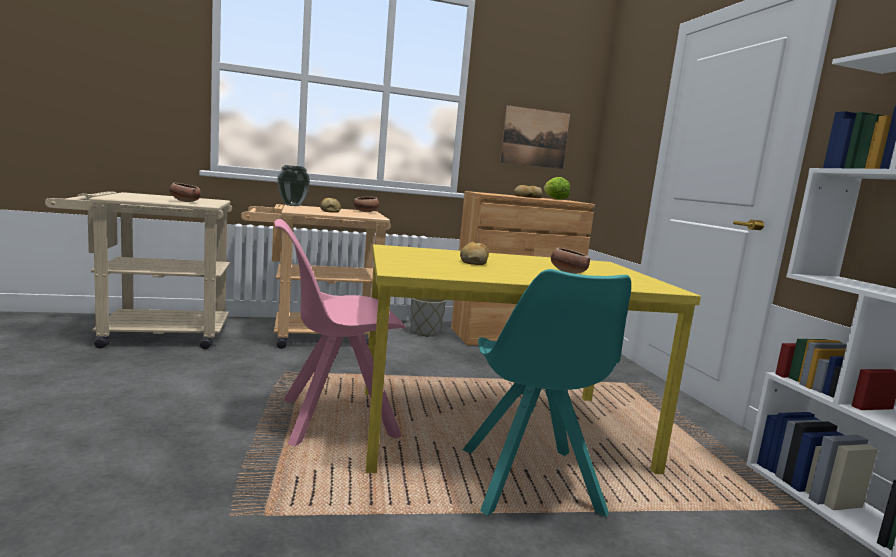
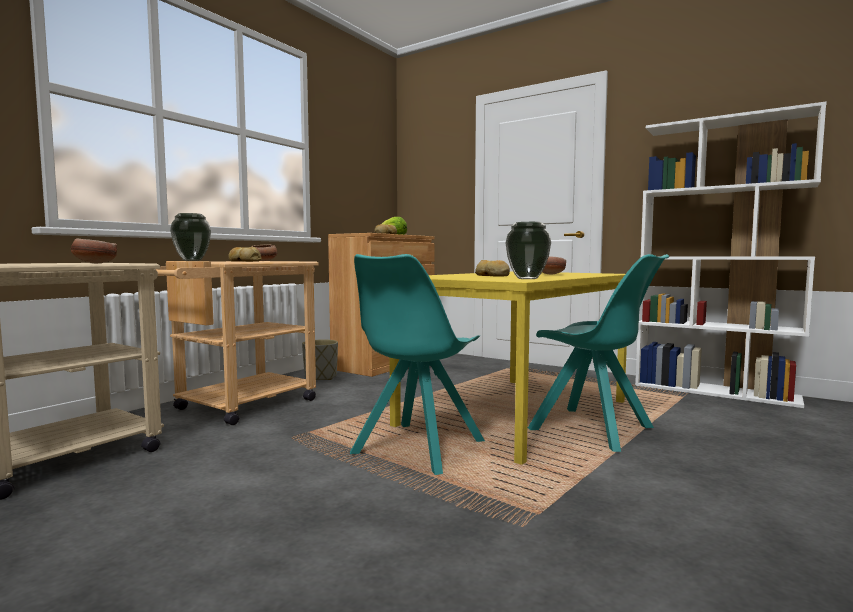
camera: 40 degrees left, 5 degrees down
(334, 418) = (416, 448): pink chair -> turquoise chair
(440, 272) = (528, 278): none -> vase
(535, 138) = (360, 184): picture -> none

